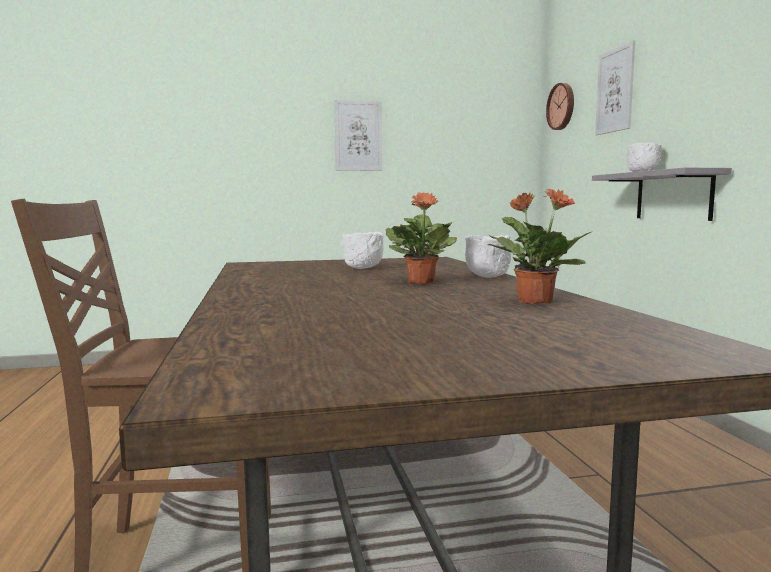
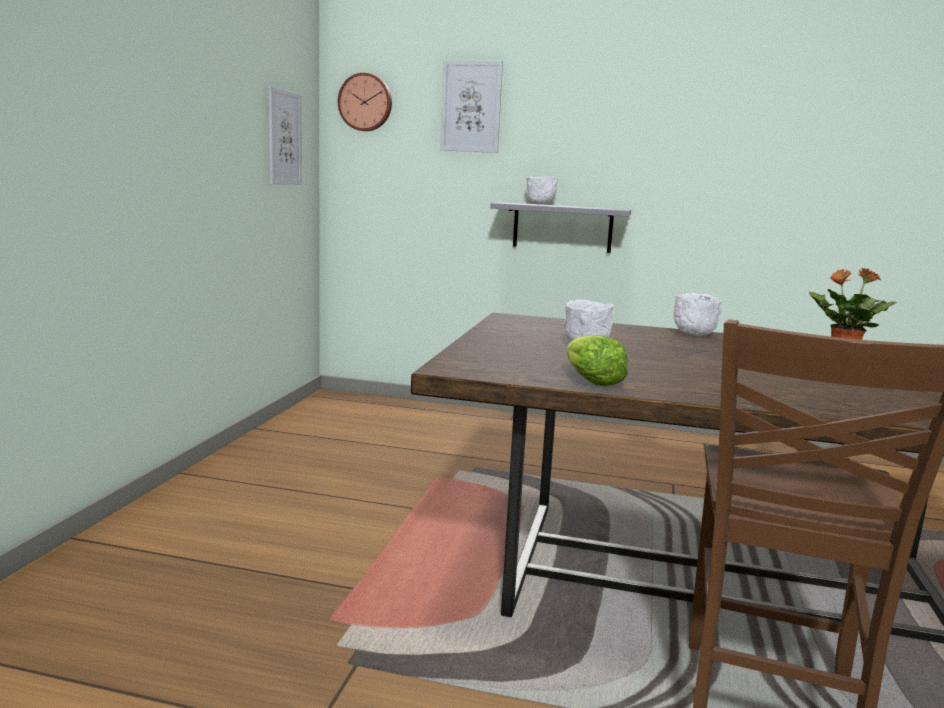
camera: 65 degrees left, 5 degrees up
(249, 274) = (590, 381): none -> lettuce
(358, 136) = (172, 114): picture -> picture (284, 137)
(421, 282) = (720, 351): potted plant -> none

